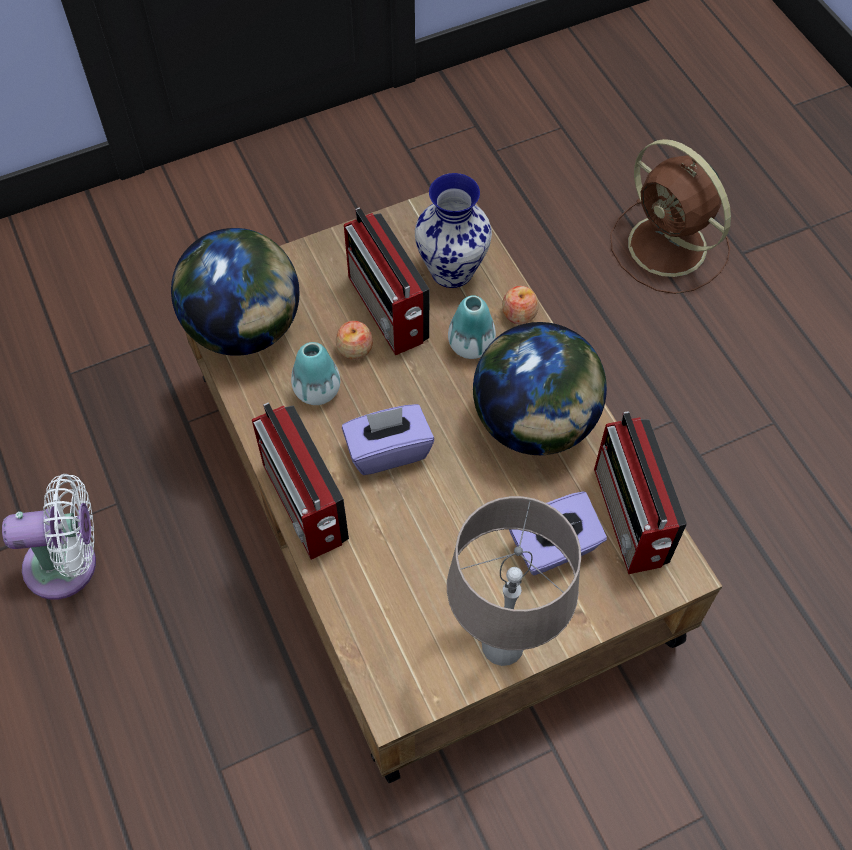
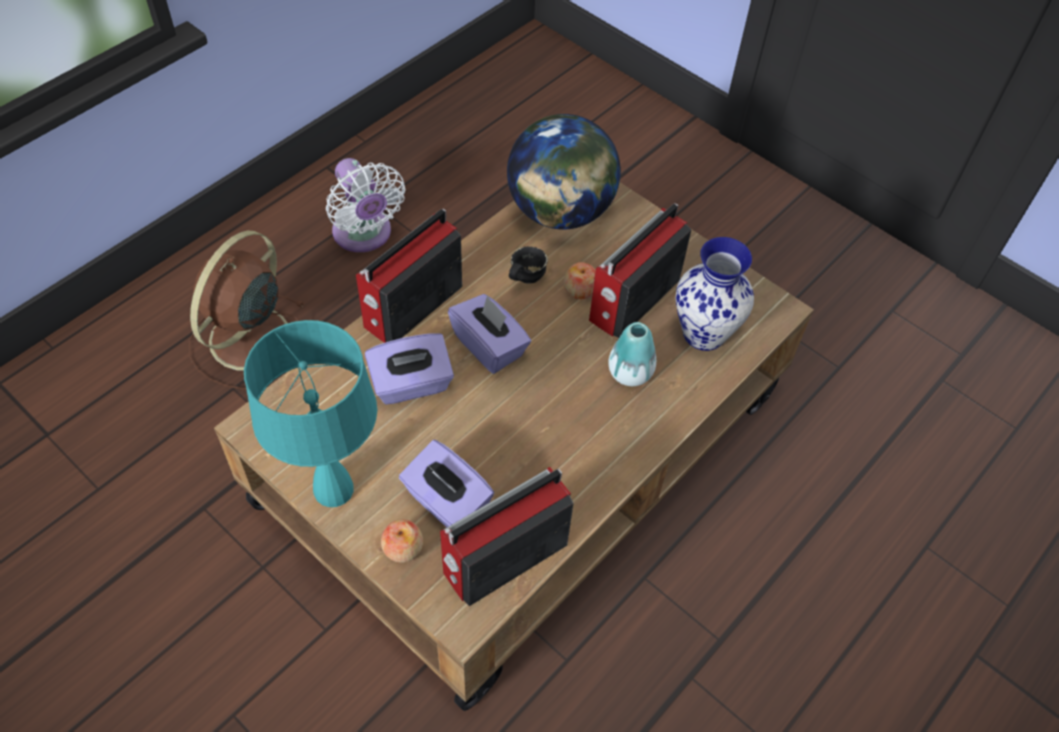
camera: 65 degrees right, 5 degrees down
(317, 391) = (524, 279): vase -> black mug
(405, 536) = (411, 384): none -> purple tissue box
(501, 645) = (334, 488): beige table lamp -> turquoise table lamp
(519, 314) = (686, 400): apple -> apple (403, 548)
(534, 423) = (571, 448): globe -> none
(670, 248) = (932, 577): brown fan -> brown fan (247, 341)

